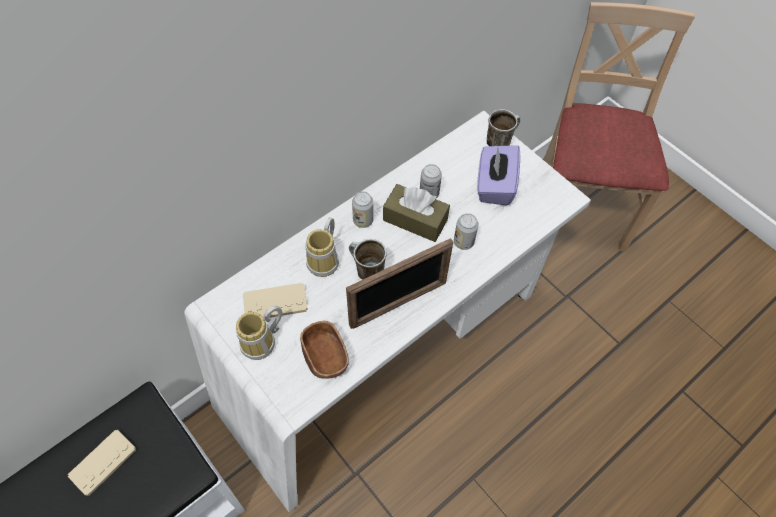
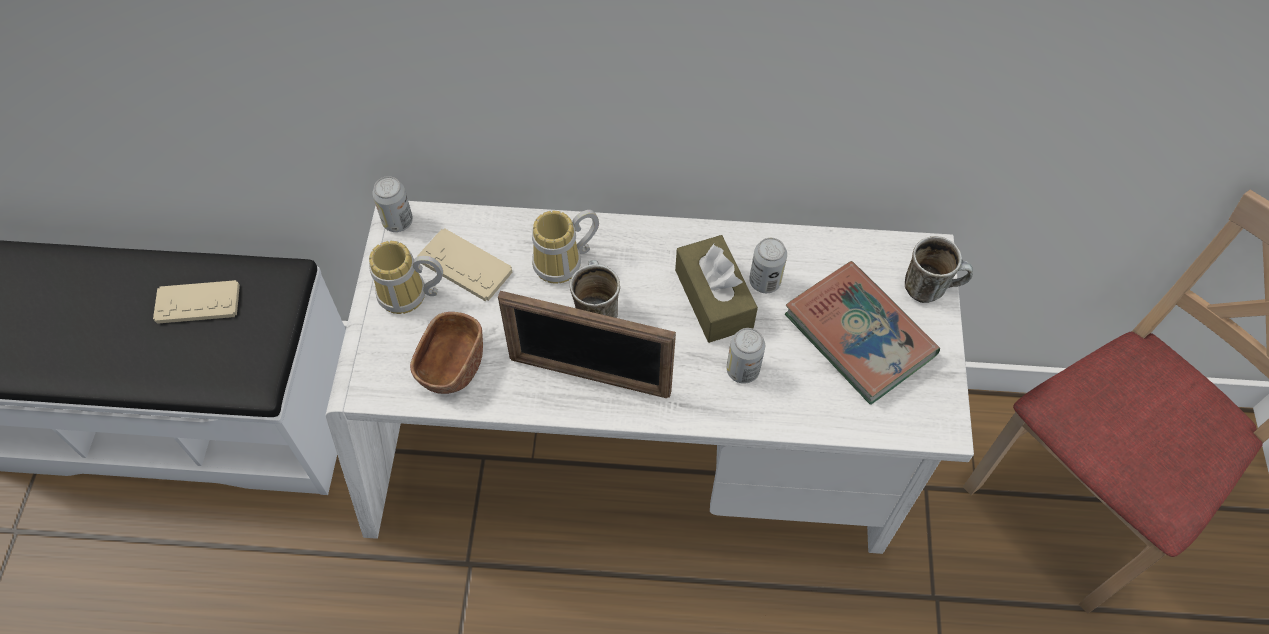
camera: 45 degrees right, 0 degrees up
(363, 220) = (653, 252): can -> can (397, 221)
(494, 185) = (859, 336): purple tissue box -> book

